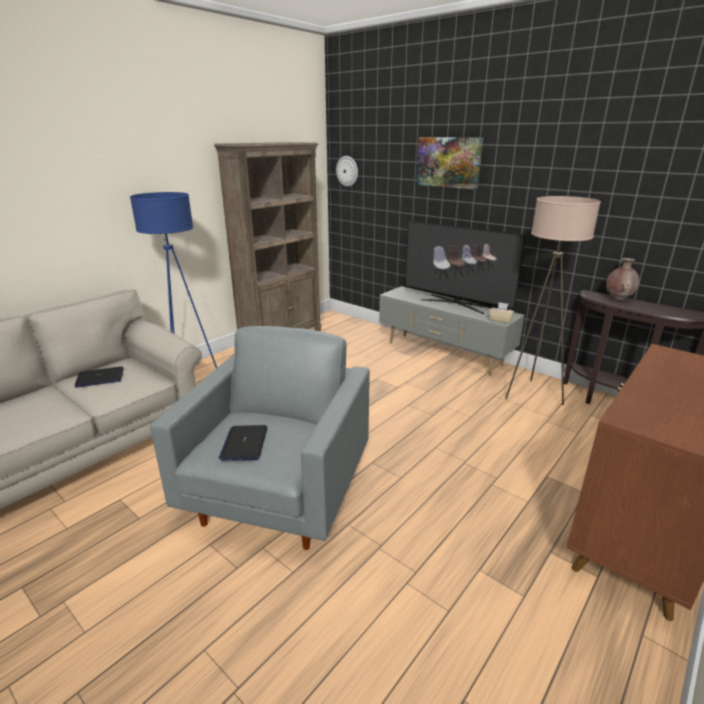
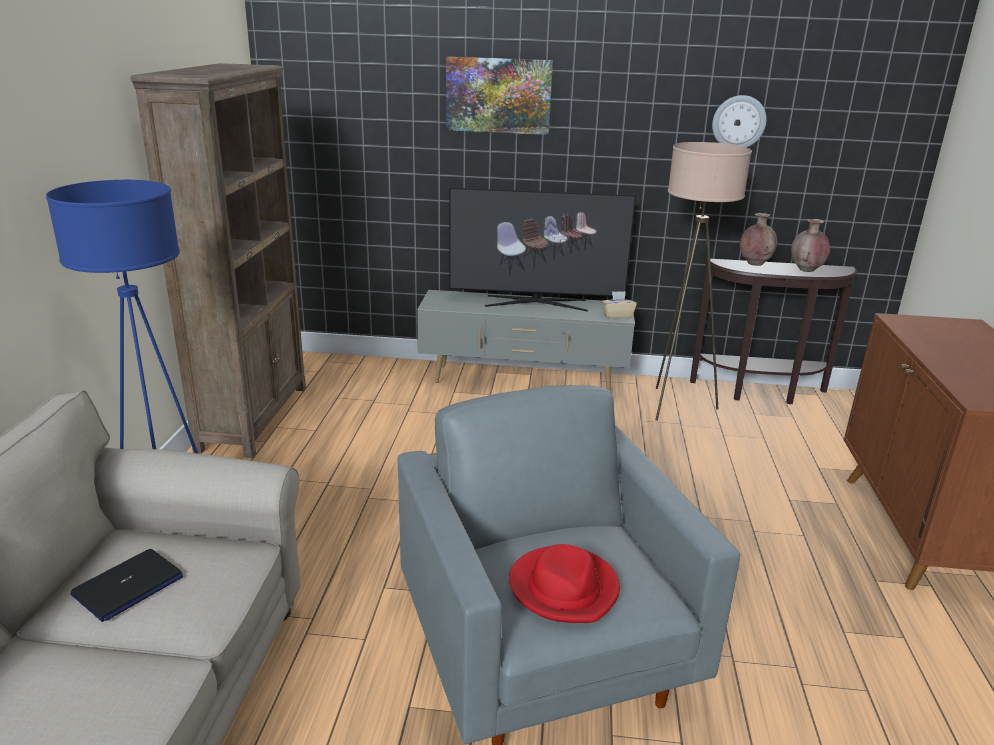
camera: 35 degrees left, 0 degrees up
(244, 443) = (564, 588): laptop -> red hat
(347, 171) = (303, 109): wall clock -> wall clock (738, 122)
(659, 309) = (806, 270): none -> brown vase

